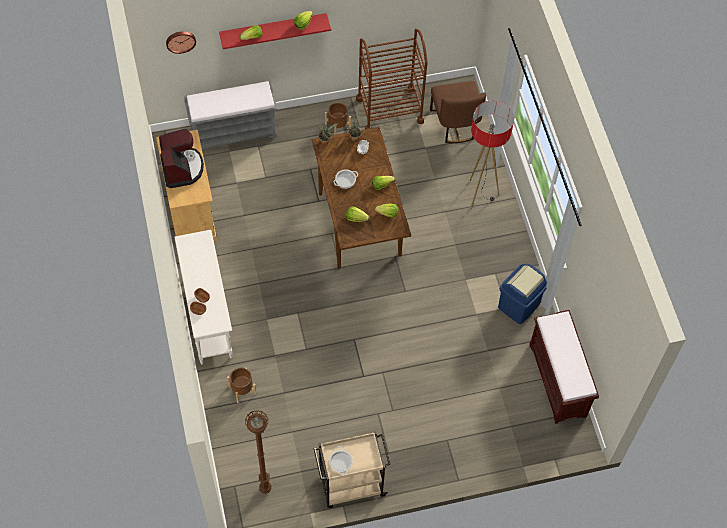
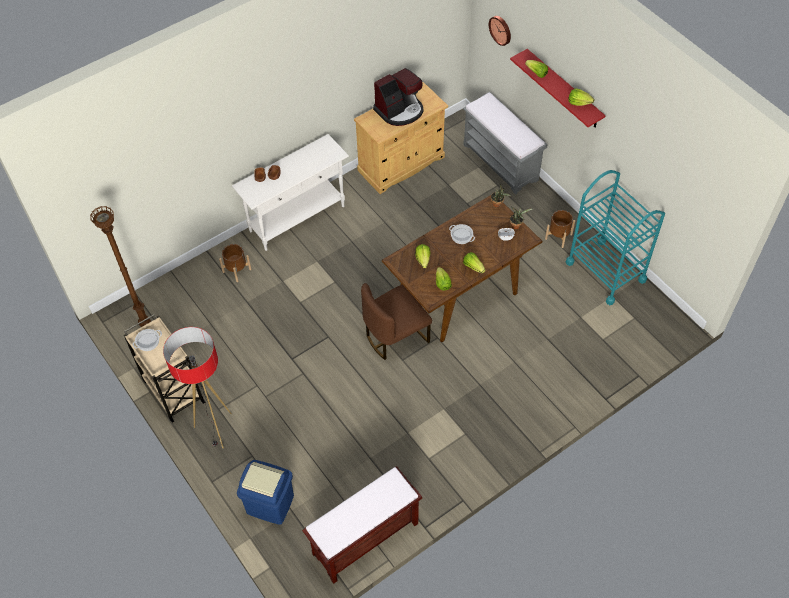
camera: 70 degrees right, 5 degrees down
(389, 110) = (605, 271): brown cart -> turquoise cart
(454, 124) = (626, 333): brown chair -> brown chair (395, 336)
(480, 194) = (553, 386): floor lamp -> floor lamp (216, 429)
(519, 306) = (437, 470): blue trash can -> blue trash can (270, 504)

